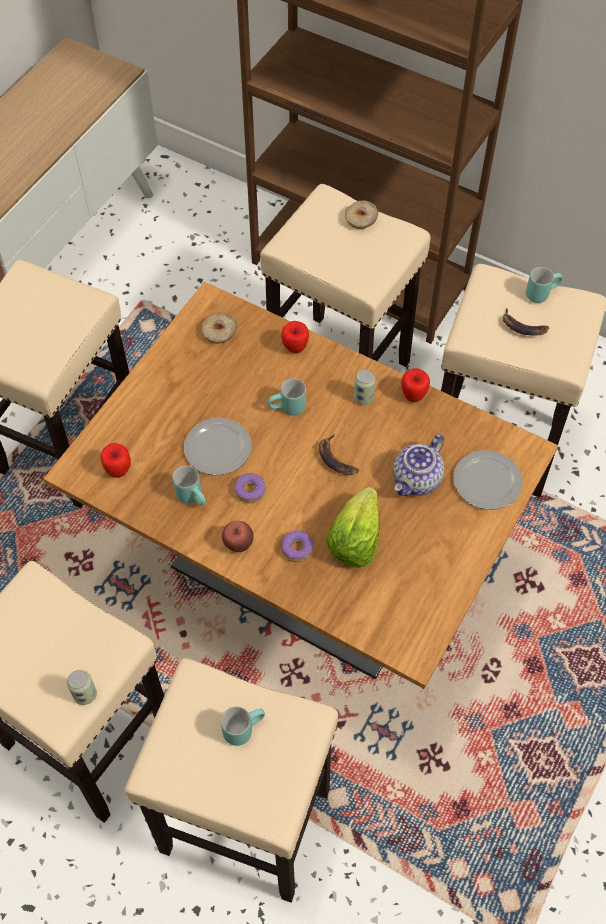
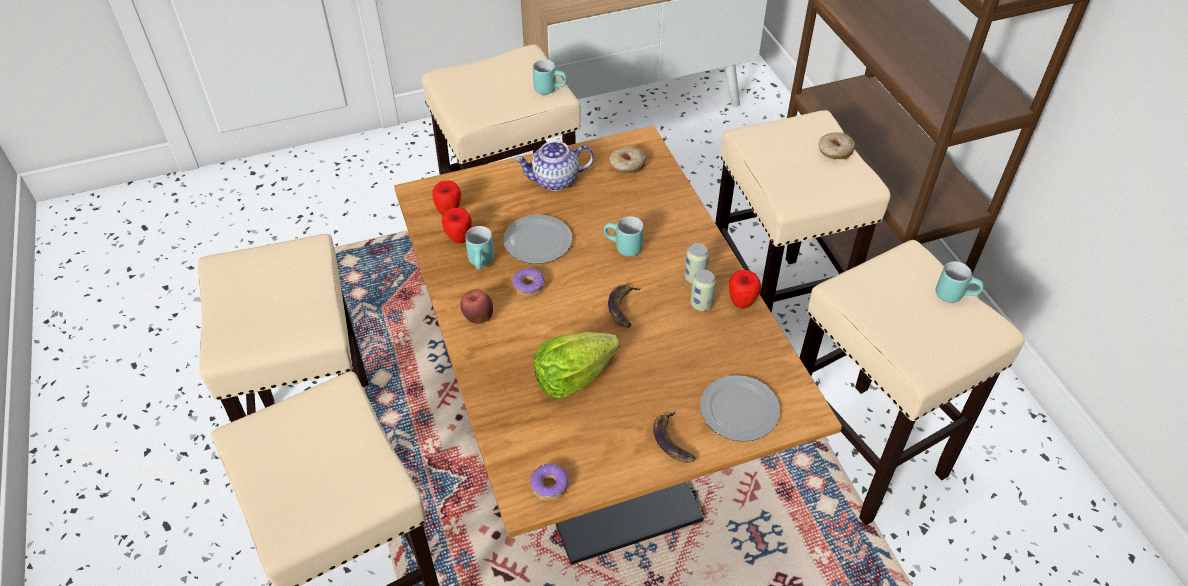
camera: 40 degrees right, 10 degrees down
(85, 695) = (258, 344): can -> can (701, 304)
(242, 727) = (335, 452): turquoise mug -> turquoise mug (550, 89)
(295, 348) = (675, 209): apple -> apple (459, 239)
(297, 549) = (518, 352): donut -> donut (549, 486)
(417, 480) = (675, 367): teapot -> teapot (555, 180)
(523, 326) = (908, 311): banana -> banana (673, 441)

